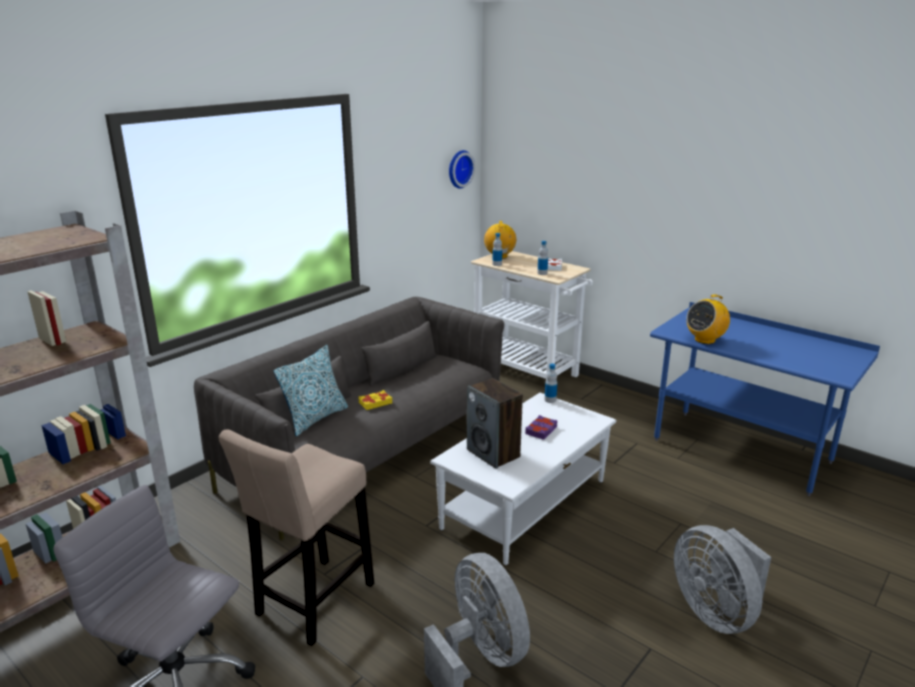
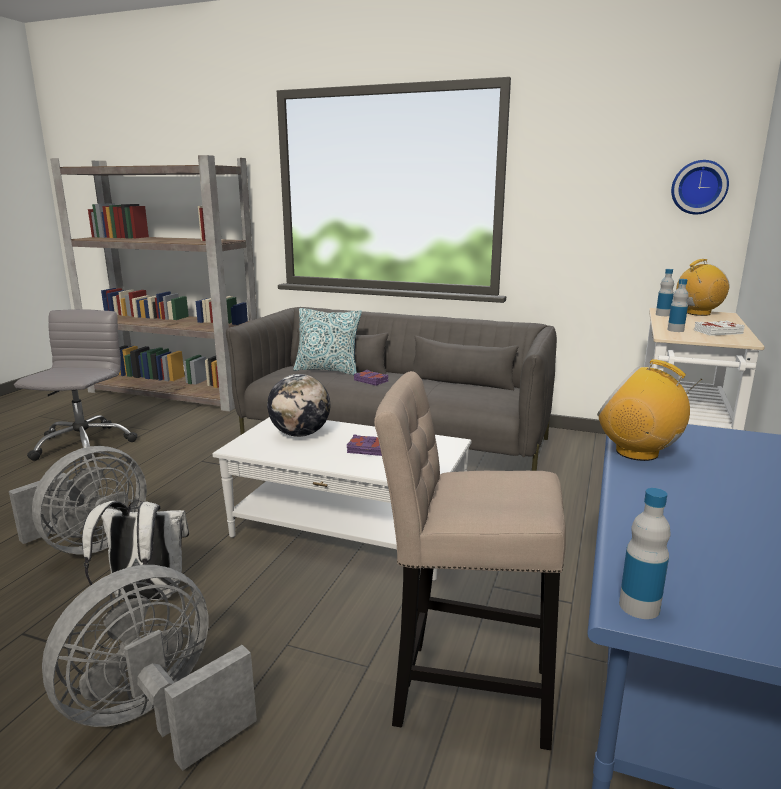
camera: 70 degrees right, 5 degrees down
(312, 603) = (164, 464): beige stool -> beige stool (463, 691)
(375, 403) = (371, 380): yellow book -> purple book
(493, 453) = (300, 434): speaker -> globe
(550, 400) = (454, 446): bottle -> bottle (639, 606)
(582, 618) = (145, 596): none -> white backpack

